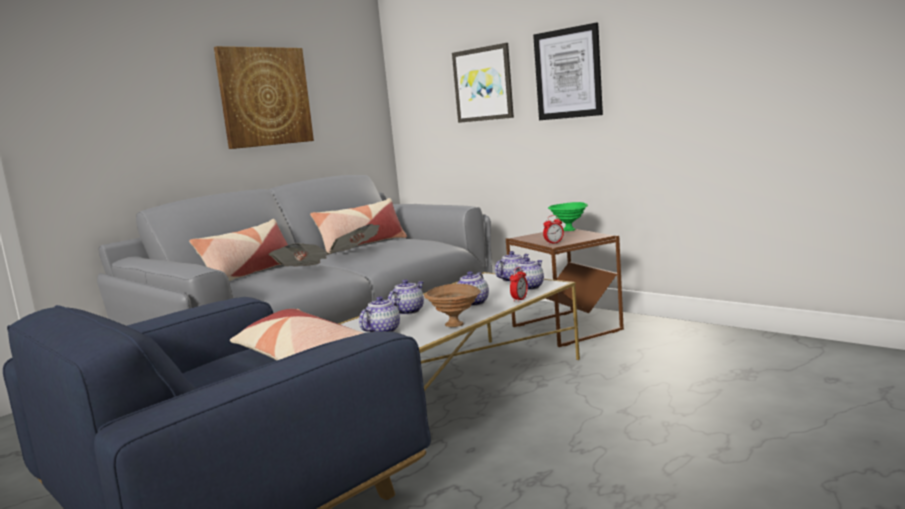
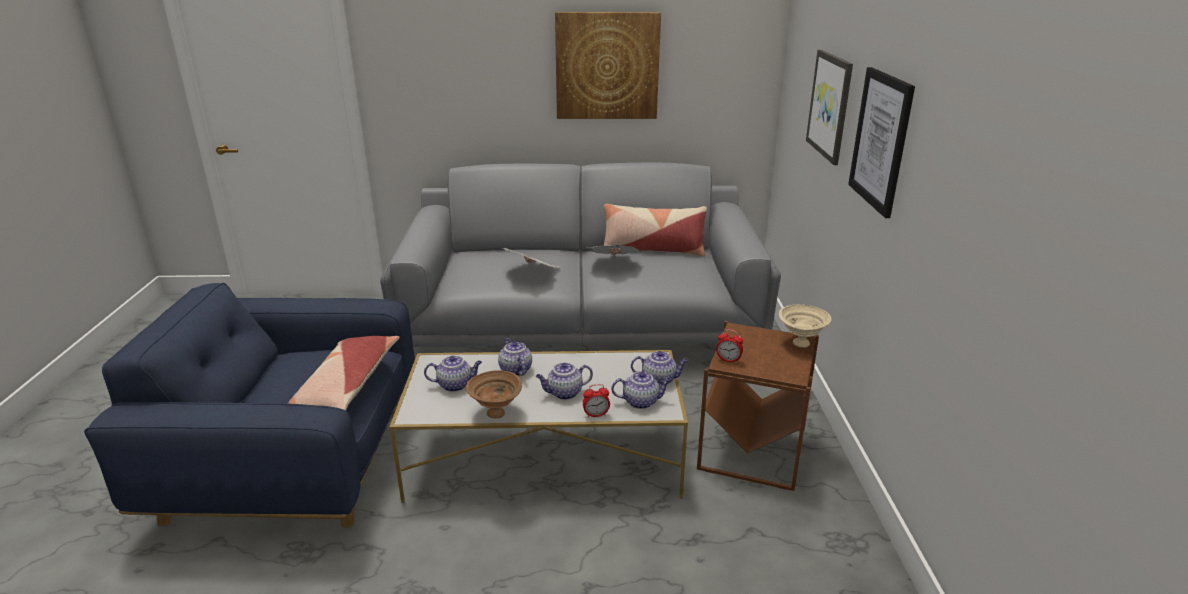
camera: 45 degrees right, 15 degrees up
(250, 274) = (513, 252): pillow -> none
(408, 311) = (515, 370): teapot -> teapot turned 105 degrees counterclockwise
(569, 230) = (801, 344): green bowl -> beige bowl

